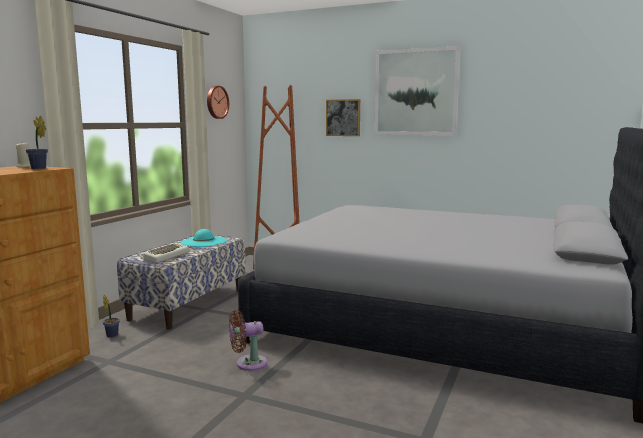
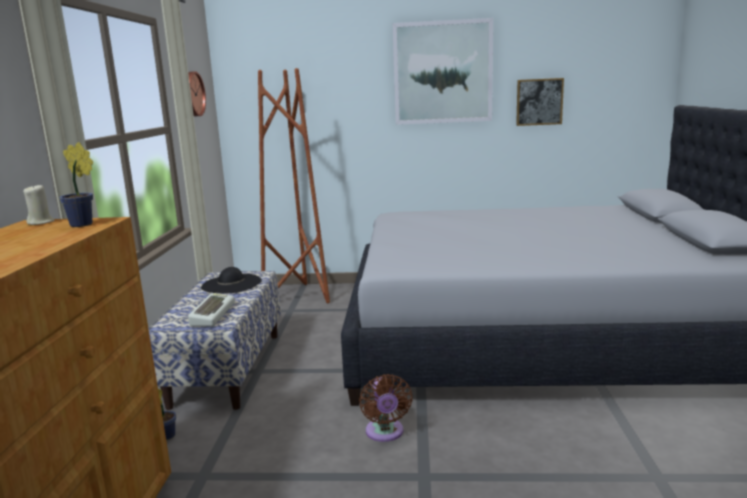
camera: 20 degrees left, 5 degrees up
(203, 242) = (231, 284): turquoise hat -> black hat
(248, 364) = (385, 433): brown fan -> brown fan turned 60 degrees counterclockwise
(343, 117) = (353, 106): picture -> picture (539, 102)

